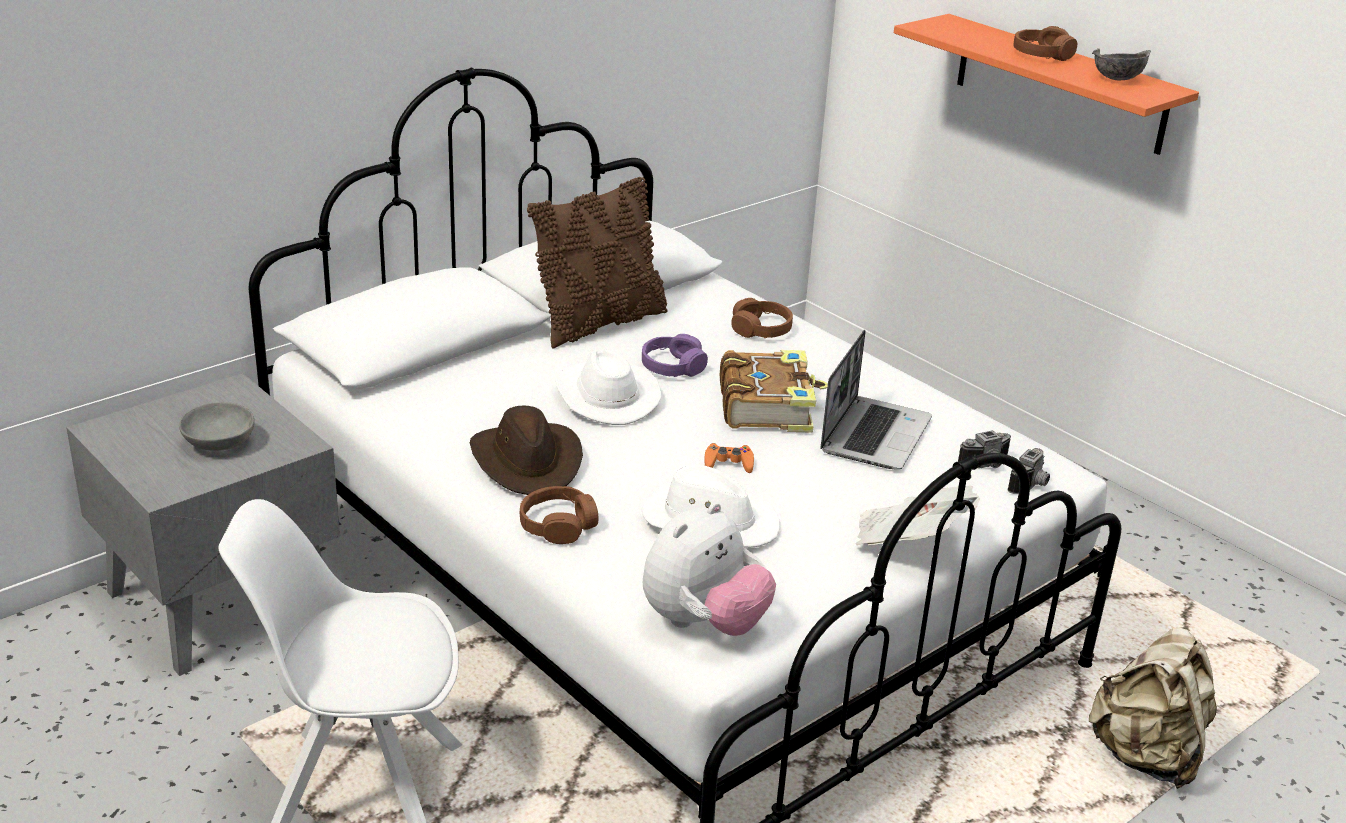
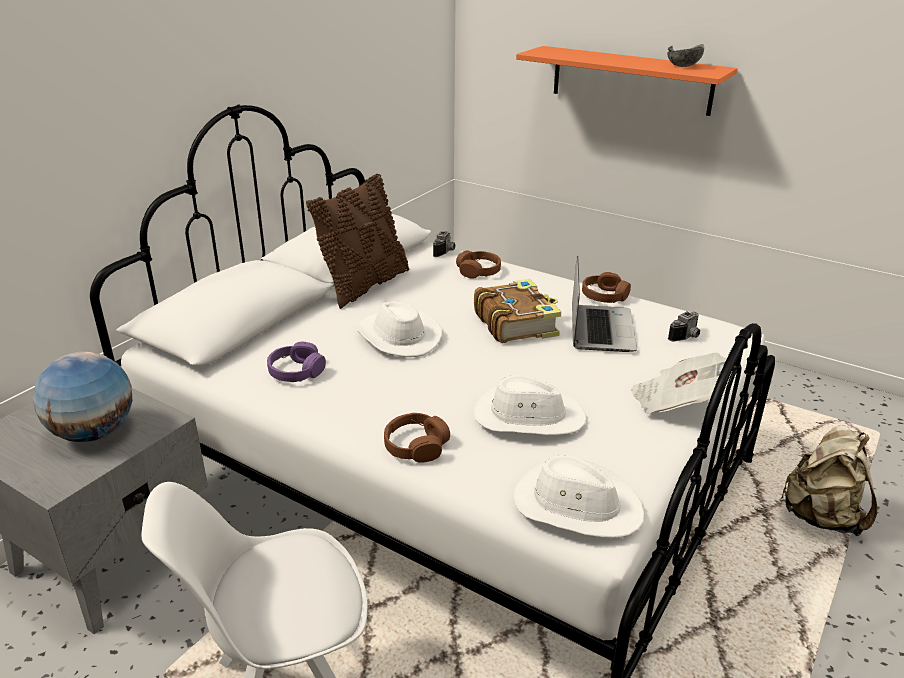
camera: 15 degrees left, 0 degrees up
(218, 443) = (93, 433): grey bowl -> globe
(528, 462) = (365, 398): brown hat -> none
(672, 366) = (433, 307): purple headphones -> purple headphones (296, 371)
(704, 623) = (576, 505): plush toy -> white hat
(728, 463) = (514, 369): orange game controller -> none
(1031, 485) = (724, 345): camera -> camera (446, 252)
(1042, 54) = (623, 59): brown headphones -> brown headphones (604, 296)

